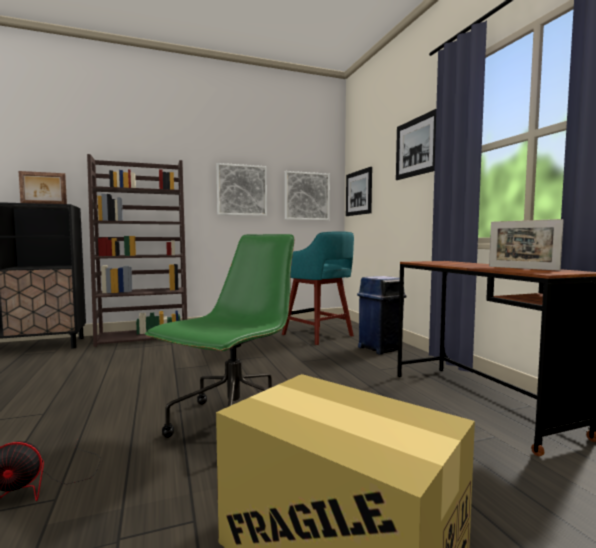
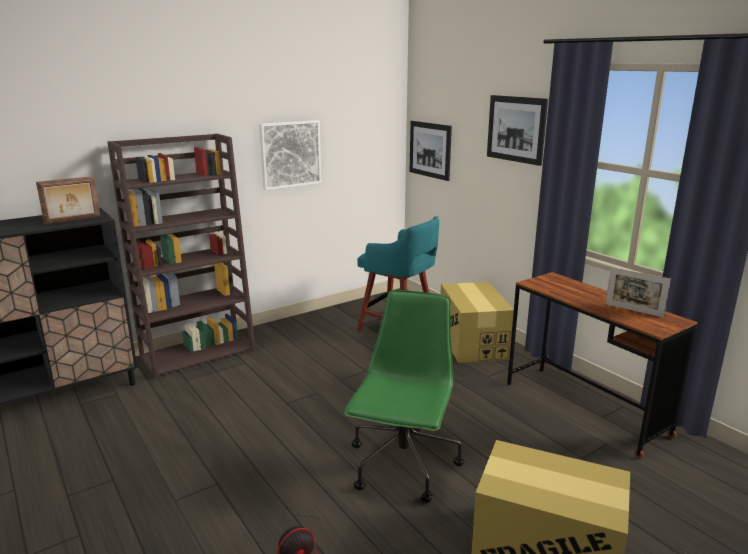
camera: 15 degrees left, 15 degrees up
(306, 196) = (364, 151): picture -> none
(380, 348) = (472, 343): blue trash can -> cardboard box

